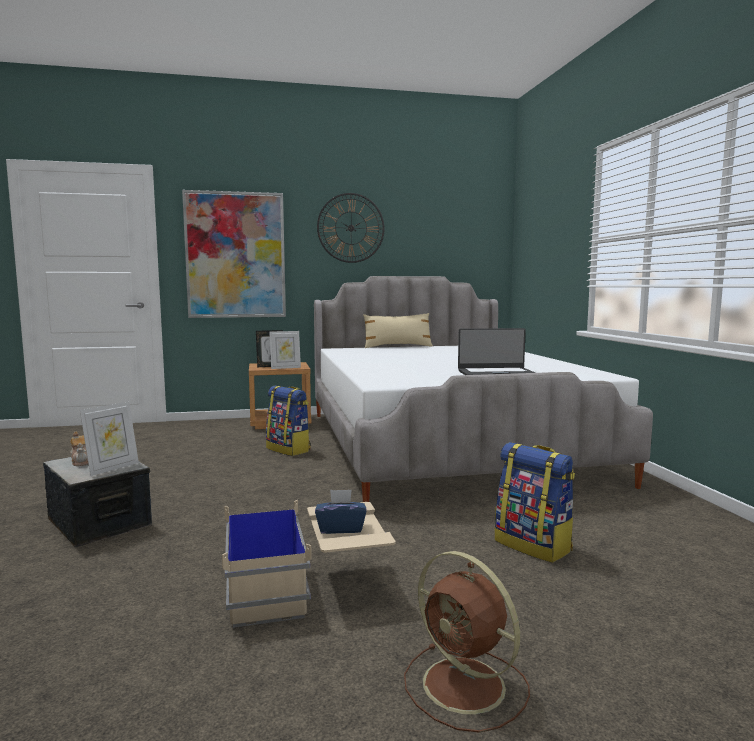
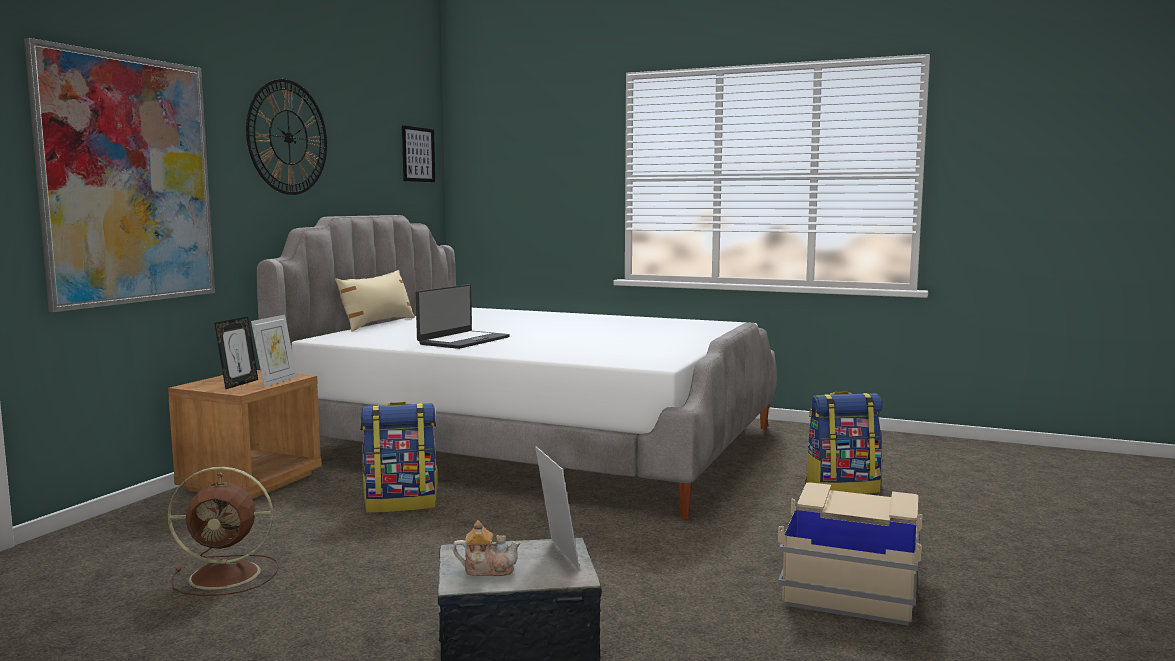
camera: 55 degrees left, 0 degrees up
(341, 528) = (857, 506): blue tissue box -> none
(467, 687) = (1047, 566): brown fan -> brown fan (228, 575)
(479, 234) = (418, 154): none -> picture
(496, 373) = (659, 335): laptop -> laptop (463, 340)

